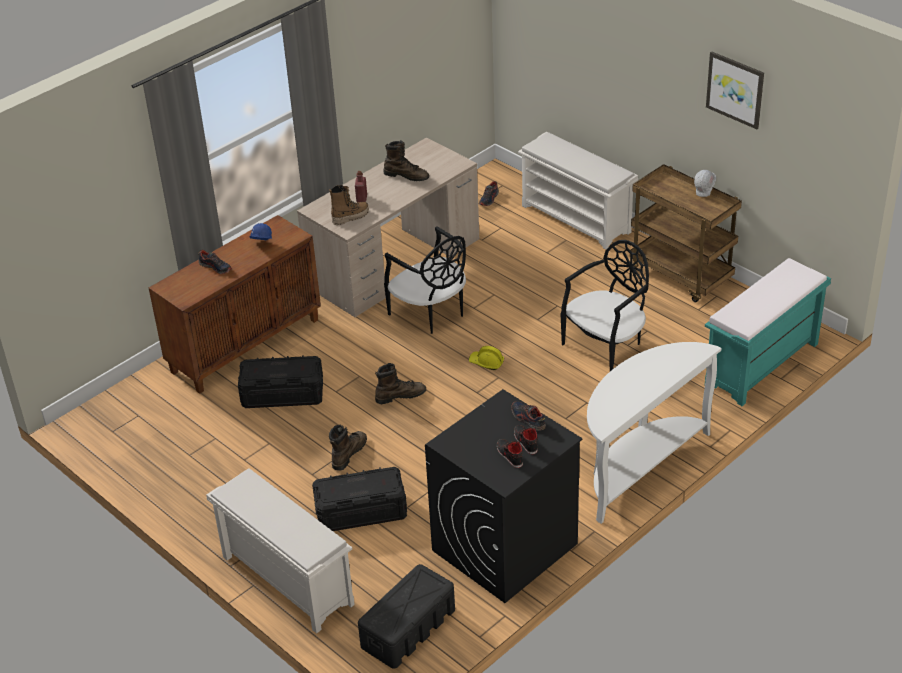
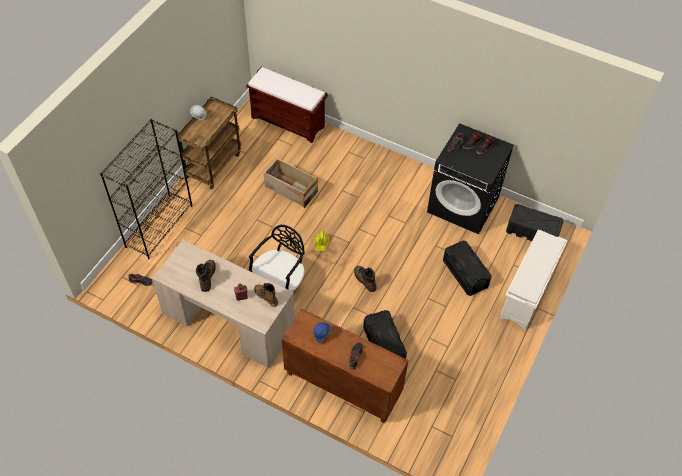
camera: 110 degrees left, 15 degrees up
(348, 453) = (422, 293): brown boot -> none
(577, 219) = (159, 226): white shoe rack -> black bookcase
(606, 347) = (290, 189): black chair -> crate
(638, 467) = (385, 161): white console table -> none
(735, 89) = (188, 50): picture -> none
(761, 365) = (288, 122): turquoise bench -> brown bench

